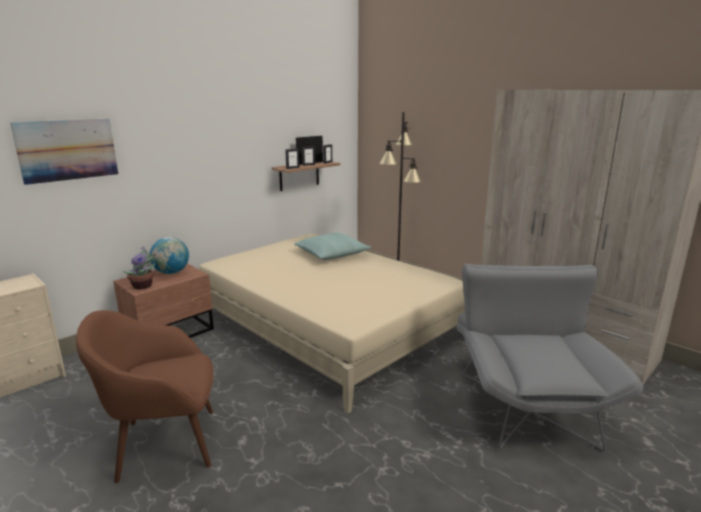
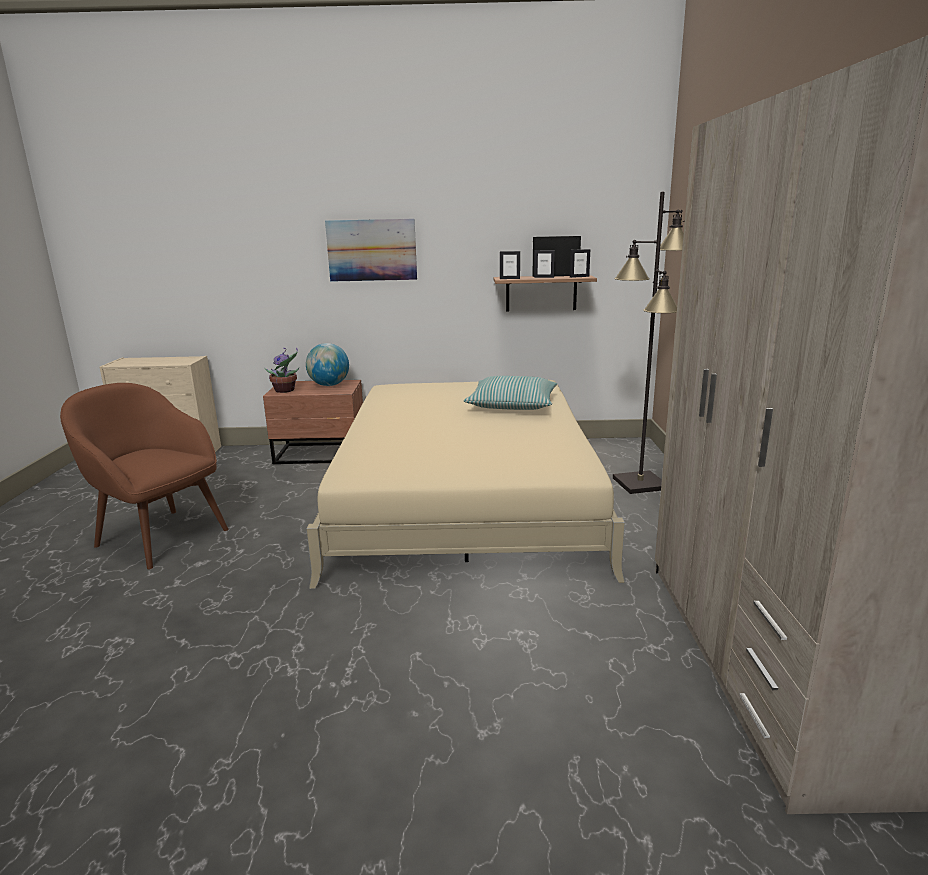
camera: 45 degrees right, 0 degrees up
(68, 150) = (243, 236): picture -> picture (372, 250)
(525, 400) = (520, 695): grey armchair -> none

